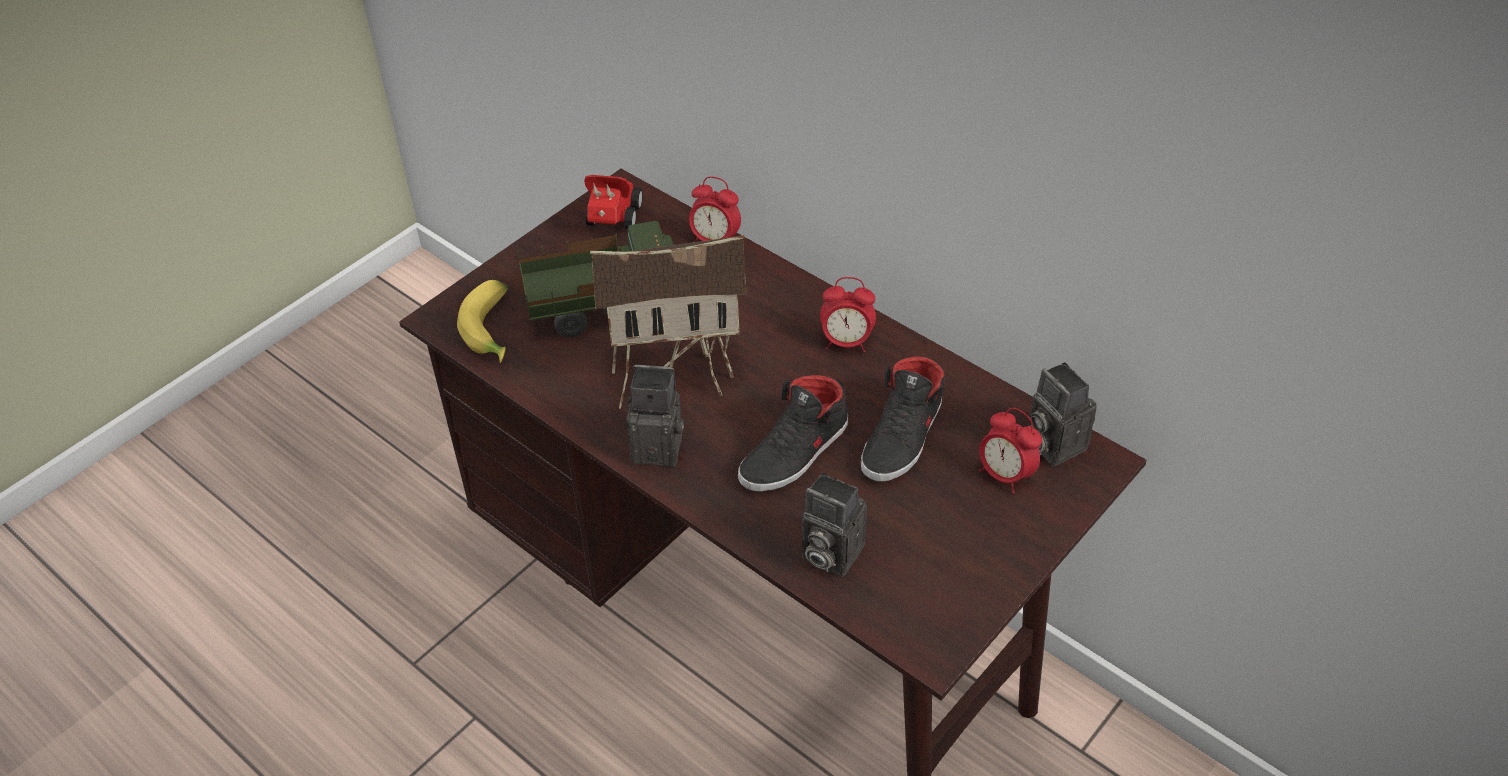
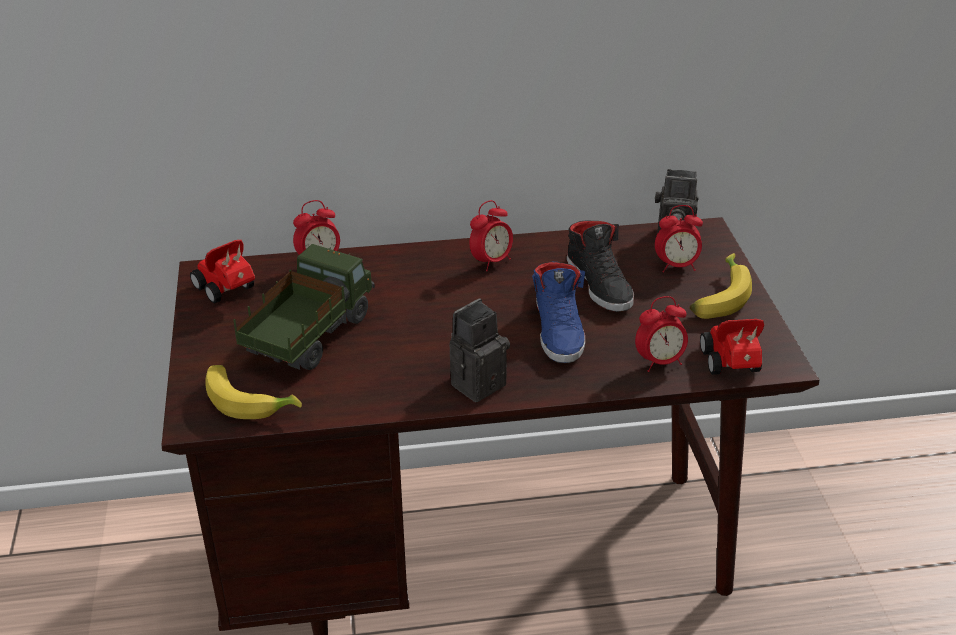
camera: 50 degrees left, 10 degrees down
(676, 375) = (422, 341): toy house -> none
(795, 453) = (559, 330): black shoe -> blue shoe
(828, 553) = (659, 362): camera -> alarm clock
(880, 613) = (732, 367): none -> toy car
(990, 536) = (718, 296): none -> banana

